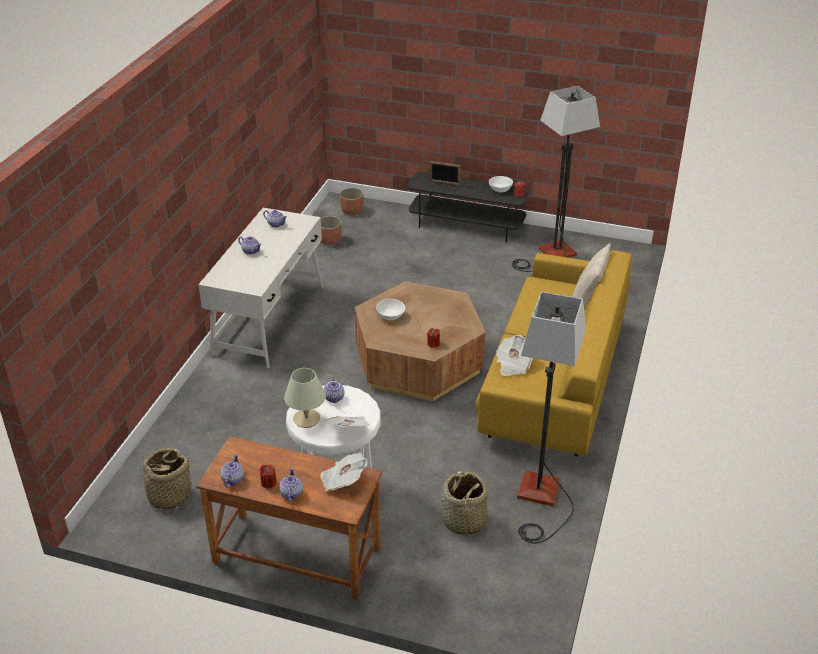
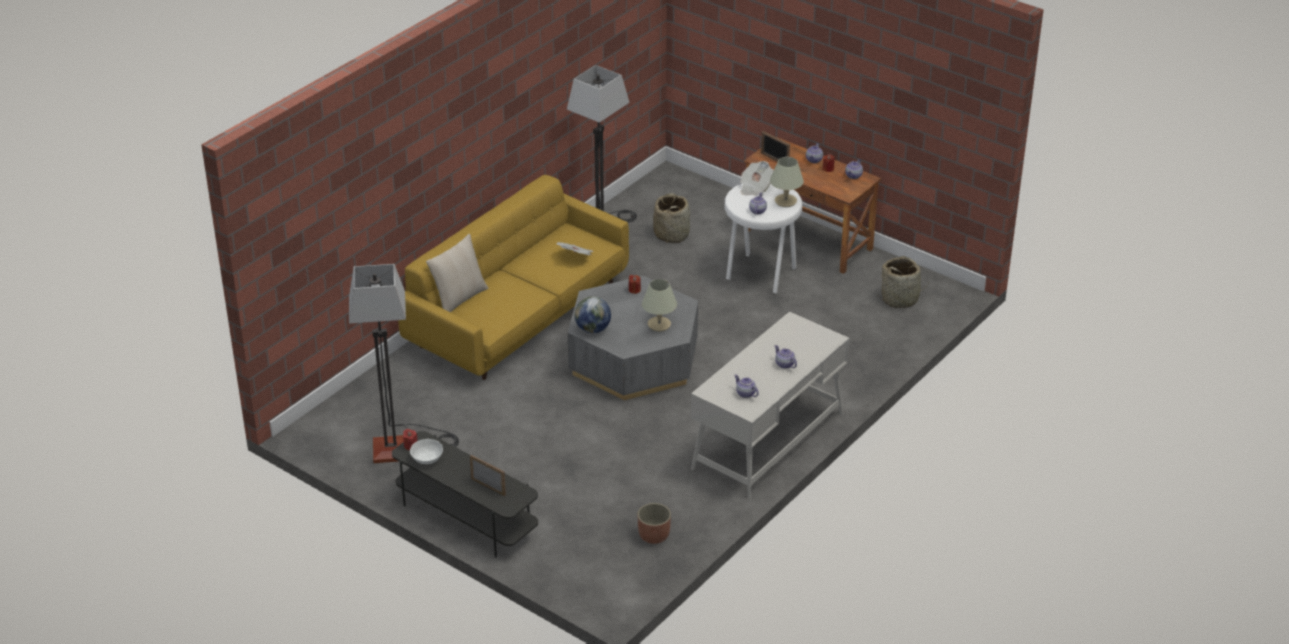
camera: 160 degrees left, 0 degrees up
(343, 481) = (774, 160): newspaper -> picture frame
(352, 211) = (601, 579): planter -> none
(390, 316) = (659, 325): white bowl -> beige table lamp
(418, 361) = (633, 359): brown coffee table -> grey coffee table
(447, 299) = (592, 329): none -> globe

